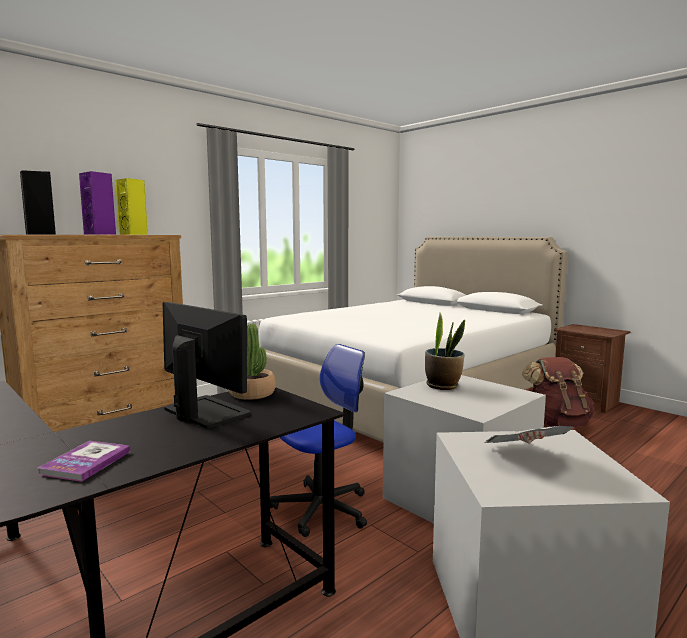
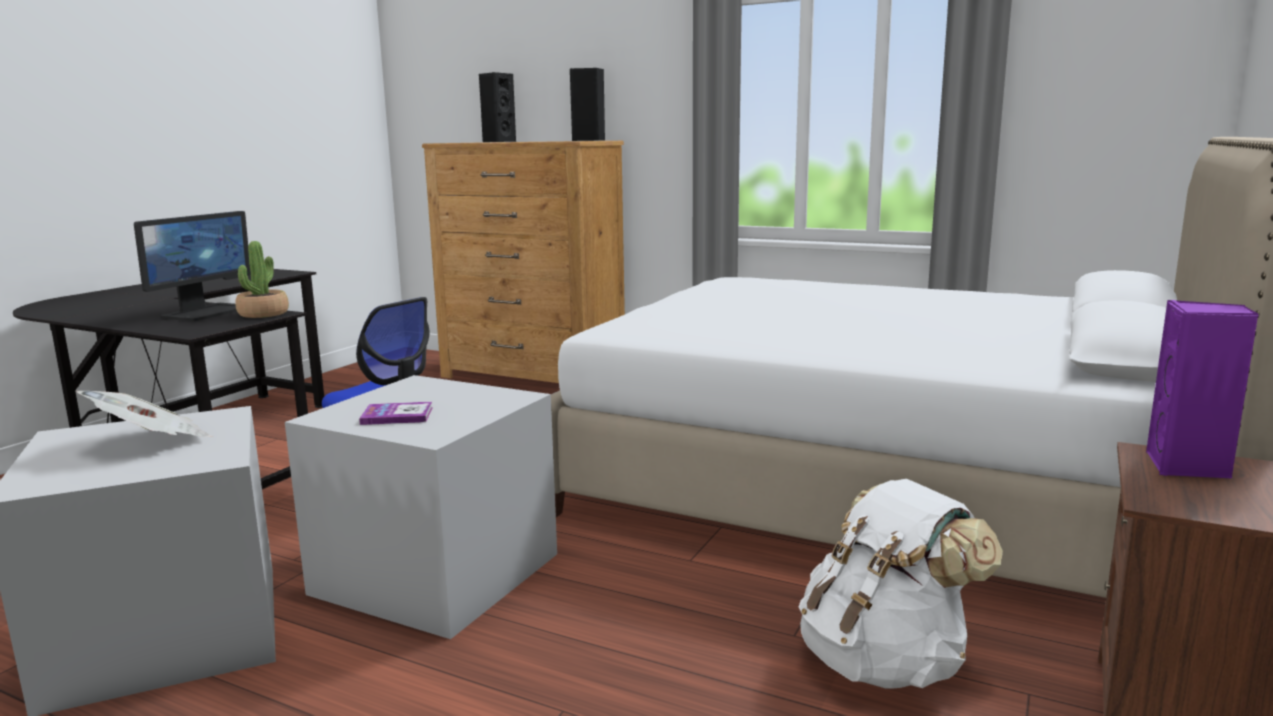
camera: 70 degrees right, 5 degrees up
(86, 462) = (99, 311): book -> book (397, 416)
(100, 234) = (520, 141): purple speaker -> purple speaker (1187, 467)
(134, 234) = (589, 140): yellow speaker -> black speaker
(443, 386) = (460, 395): potted plant -> none
(556, 424) = (885, 662): brown backpack -> white backpack

